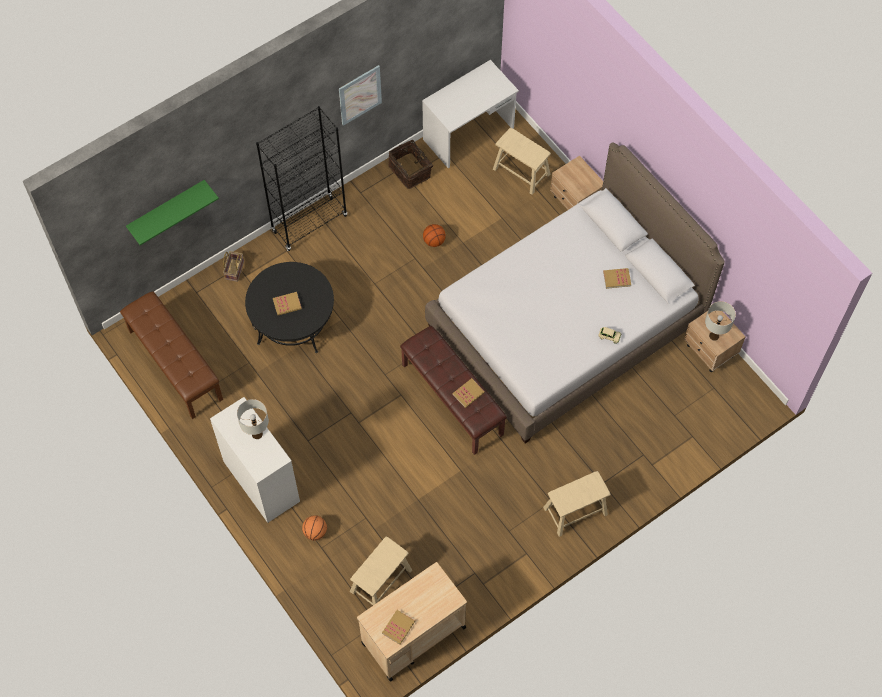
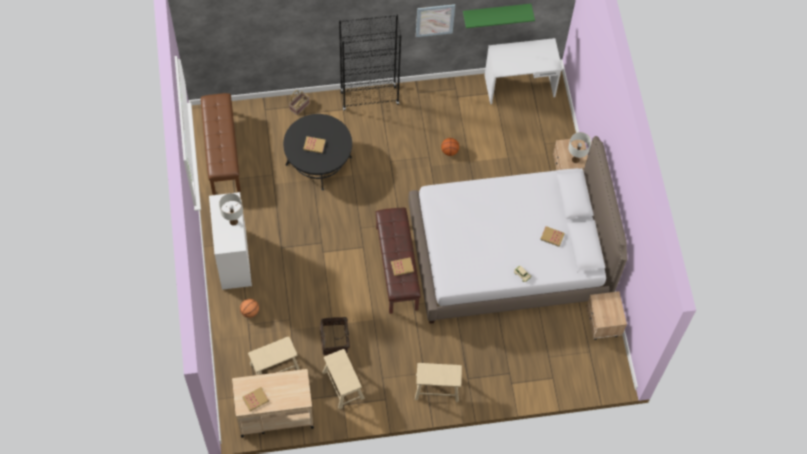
camera: 25 degrees right, 0 degrees up
(167, 208) = (257, 39): green shelf -> green shelf (496, 12)
(411, 170) = (462, 93): basket -> basket (335, 340)
(521, 171) = (542, 130): beige stool -> beige stool (343, 385)
(714, 335) = (603, 312): white table lamp -> white table lamp (575, 159)

